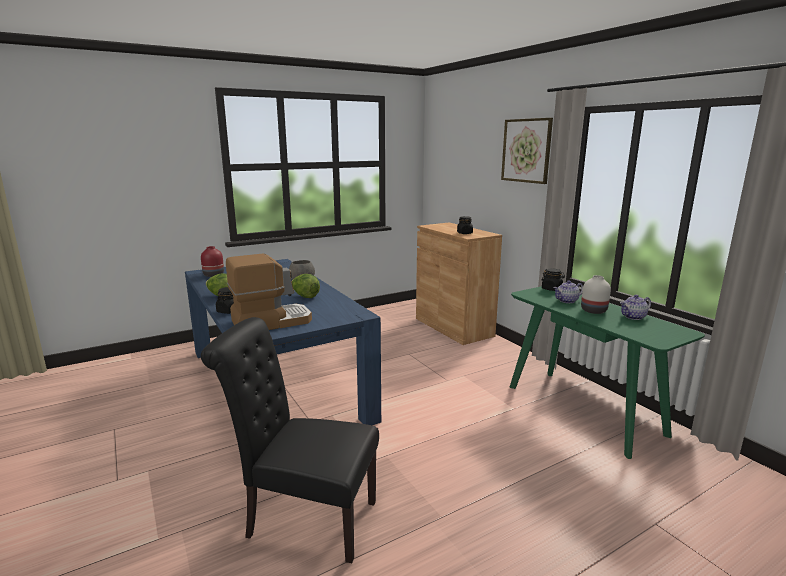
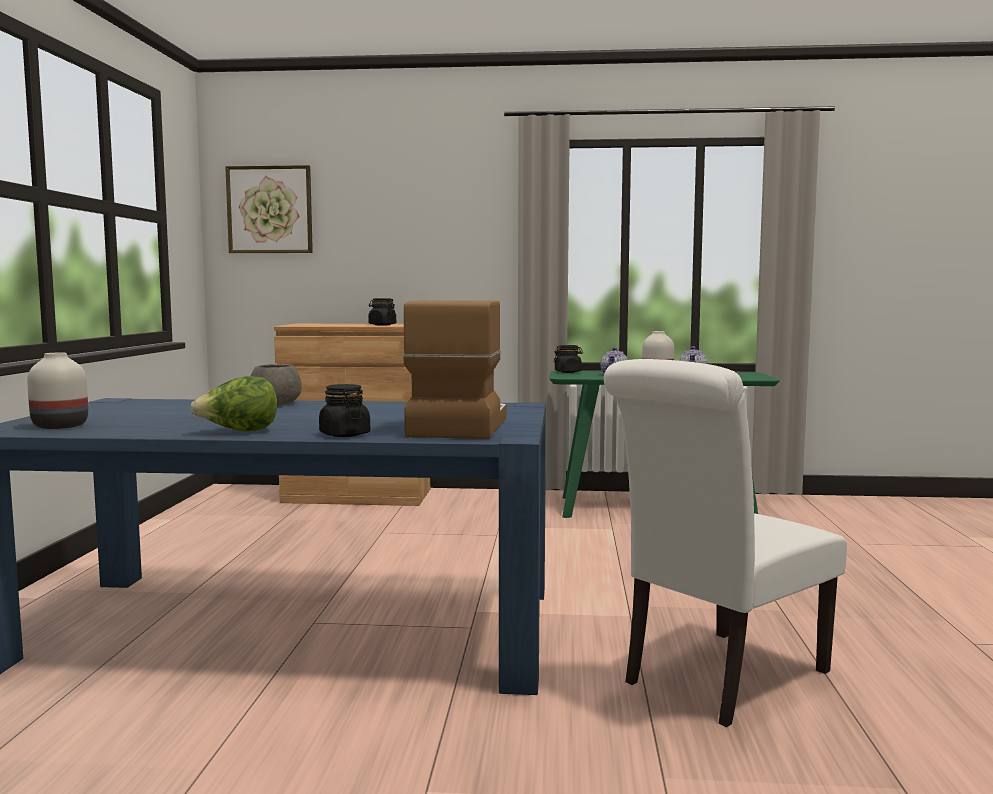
camera: 55 degrees left, 10 degrees down
(213, 275) = (58, 426): red vase -> white vase
(304, 518) = (717, 679): black chair -> white chair
(305, 296) = (372, 410): lettuce -> none
(526, 150) = (458, 197): picture -> picture (270, 210)

